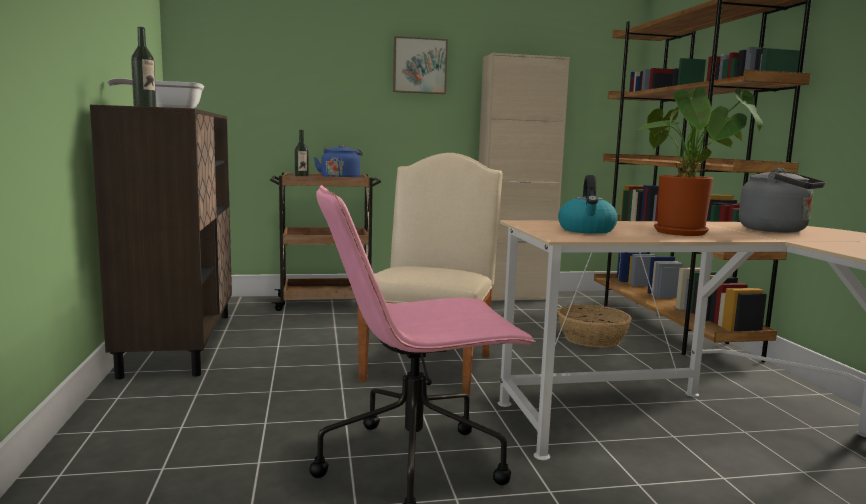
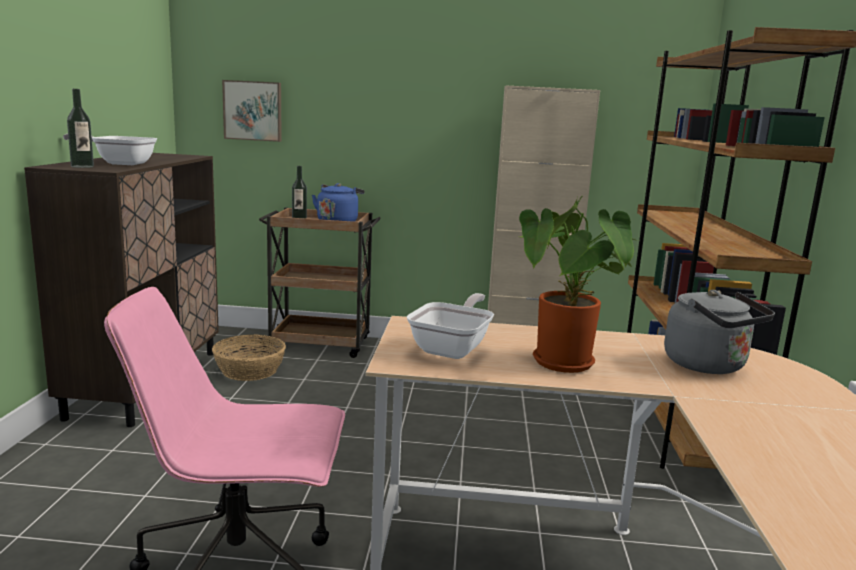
camera: 15 degrees right, 5 degrees up
(419, 66) = (432, 96): picture -> picture (253, 111)
(431, 364) = (361, 442): beige chair -> none
(587, 230) = (453, 348): kettle -> frying pan
(592, 339) = (568, 430): basket -> basket (250, 370)

